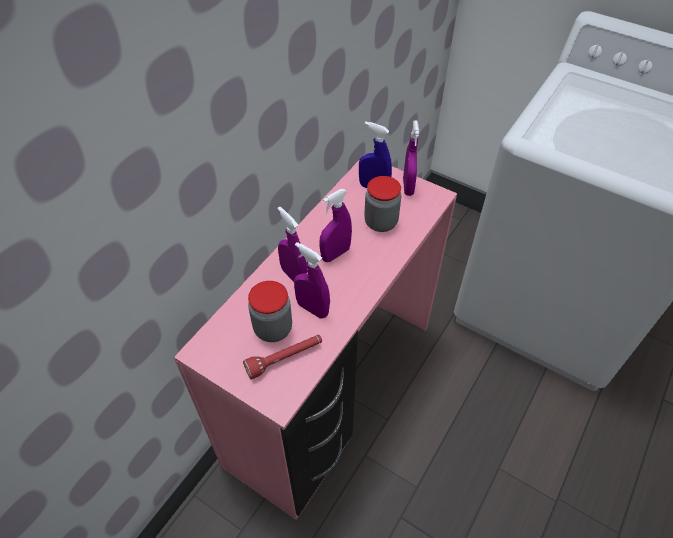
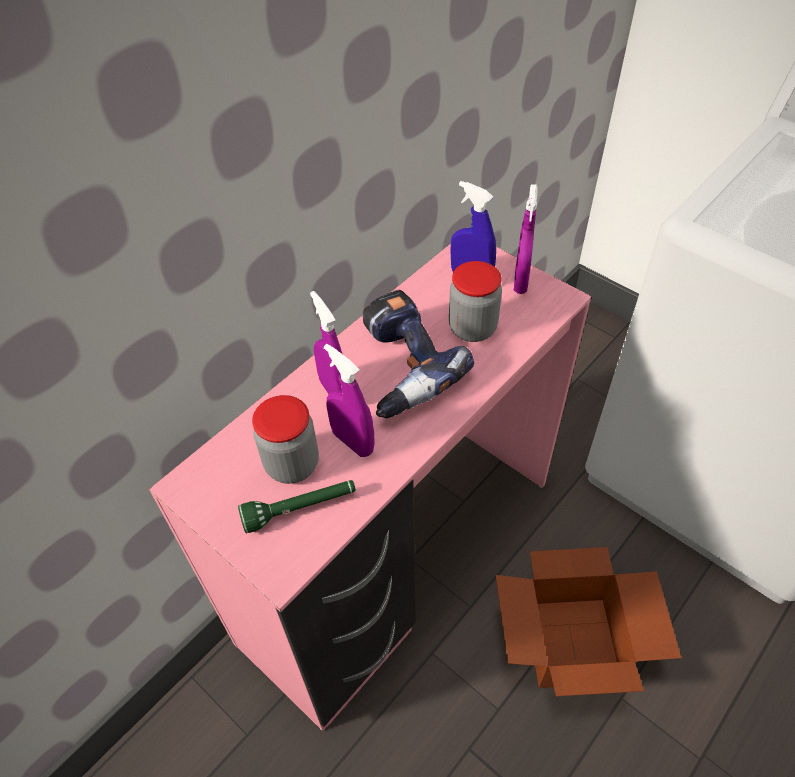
camera: 10 degrees right, 0 degrees up
(285, 359) = (300, 509): red flashlight -> green flashlight
(335, 254) = (399, 367): purple spray bottle -> power drill
(463, 435) = (575, 644): none -> cardboard box

